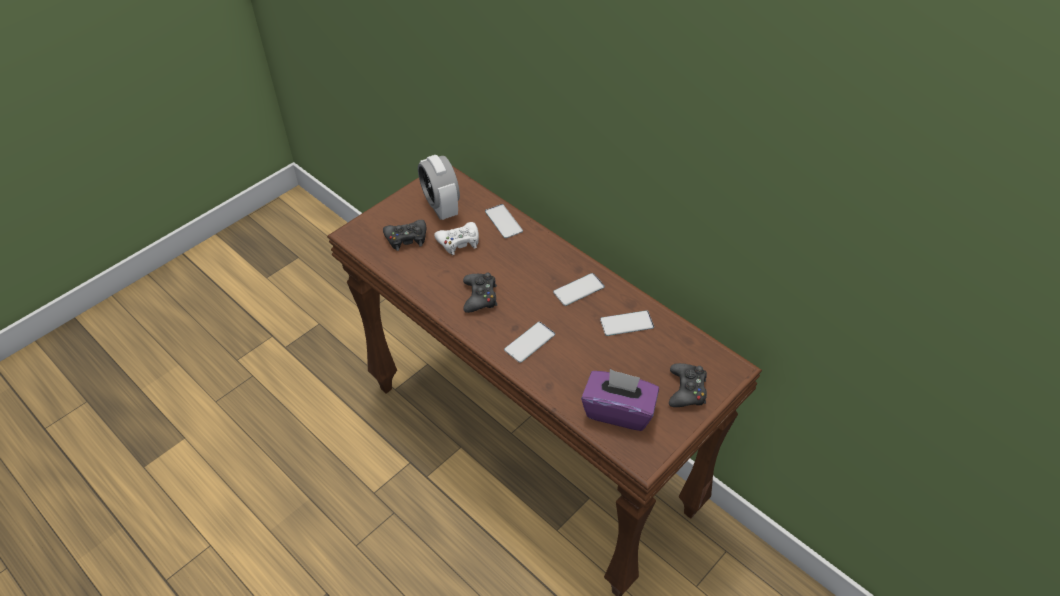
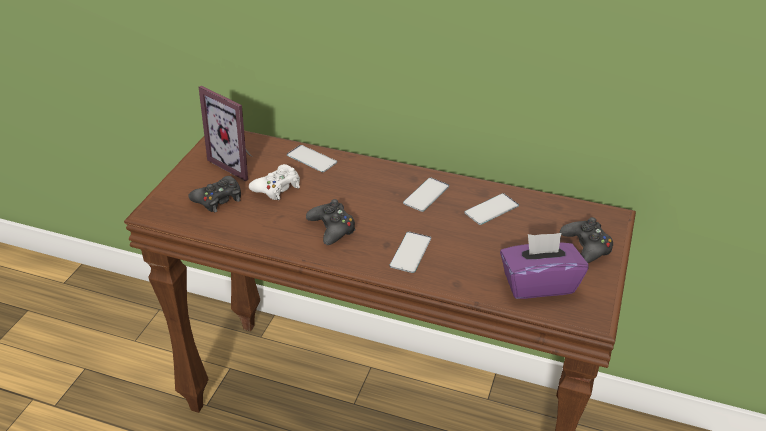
camera: 25 degrees left, 10 degrees down
(441, 207) = (238, 163): alarm clock -> picture frame

